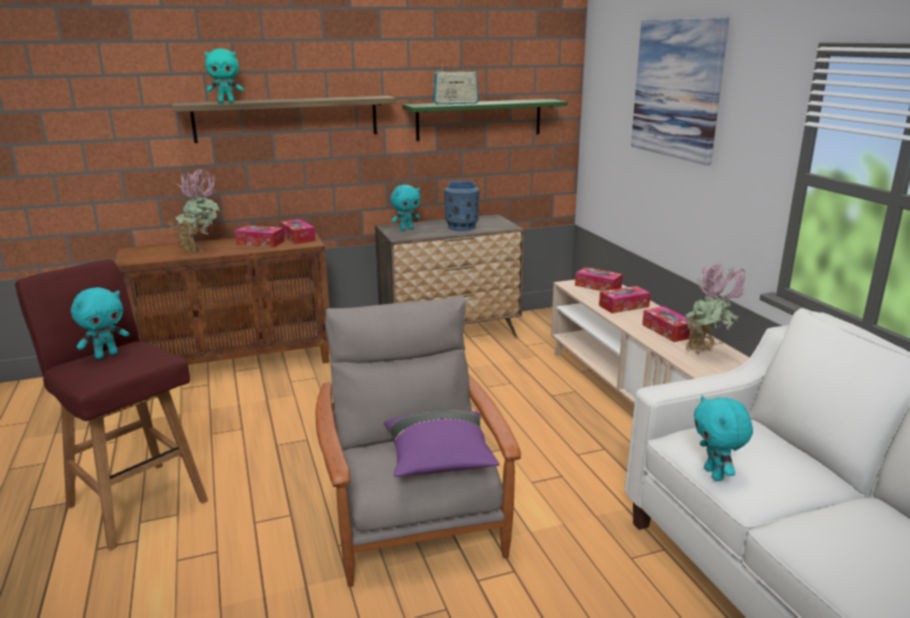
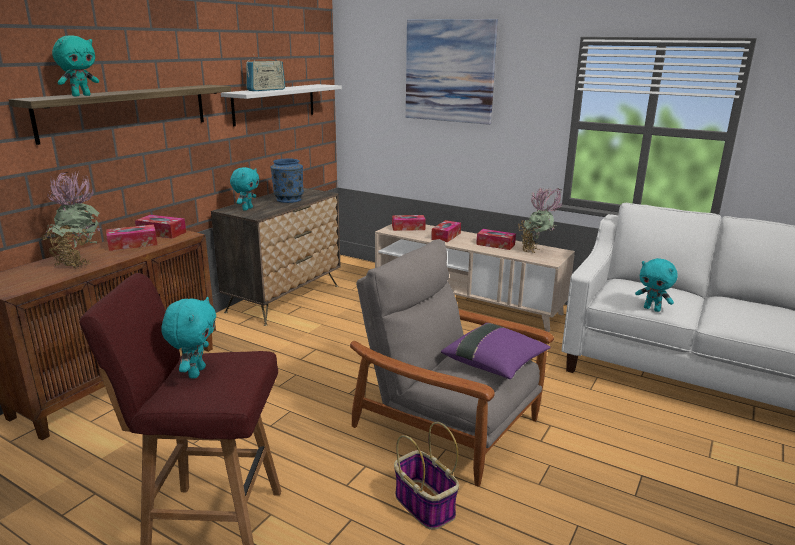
camera: 40 degrees left, 0 degrees up
(282, 573) = (423, 504): none -> basket
(479, 119) = (274, 104): green shelf -> white shelf

